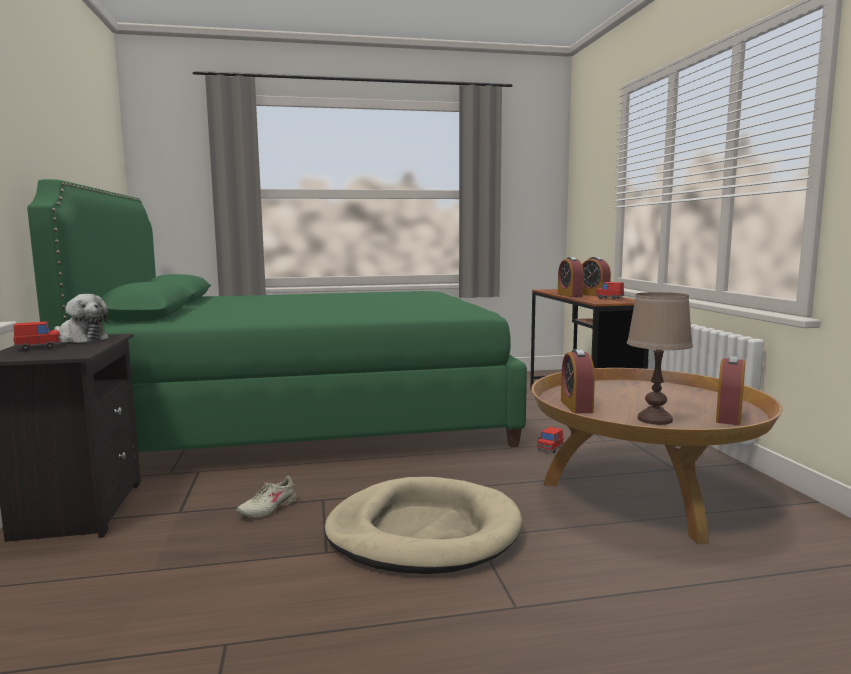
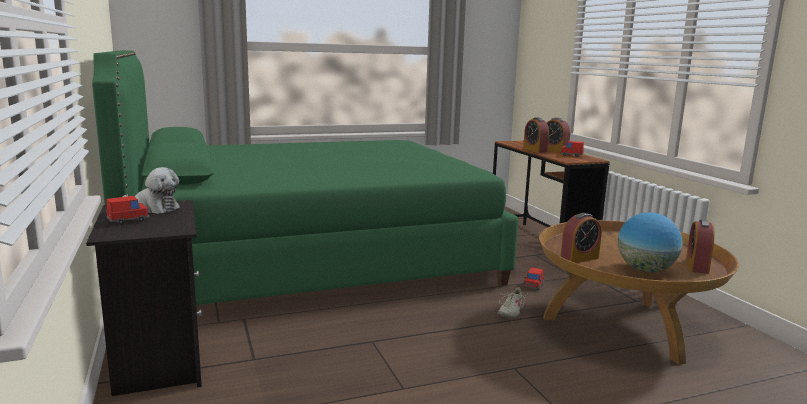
camera: 10 degrees left, 5 degrees up
(268, 509) = (330, 352): beige shoe -> beige shoe (511, 311)
(423, 532) = (471, 366): beige dog bed -> none
(576, 406) = (579, 258): alarm clock -> alarm clock turned 105 degrees counterclockwise
(654, 419) = (645, 270): brown table lamp -> globe

